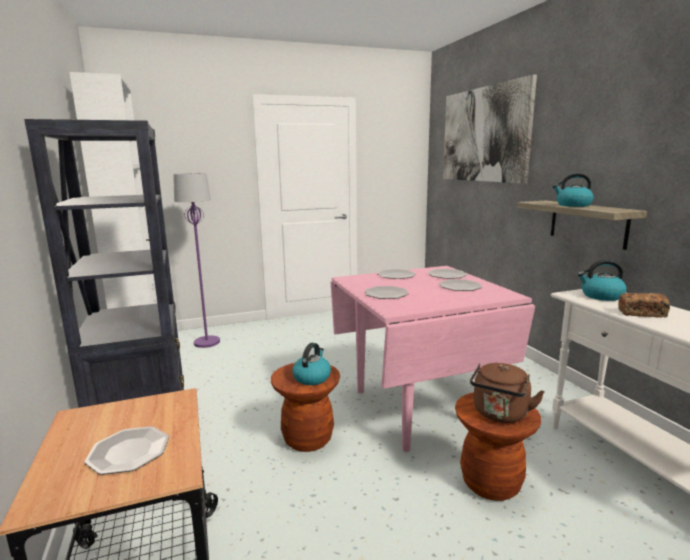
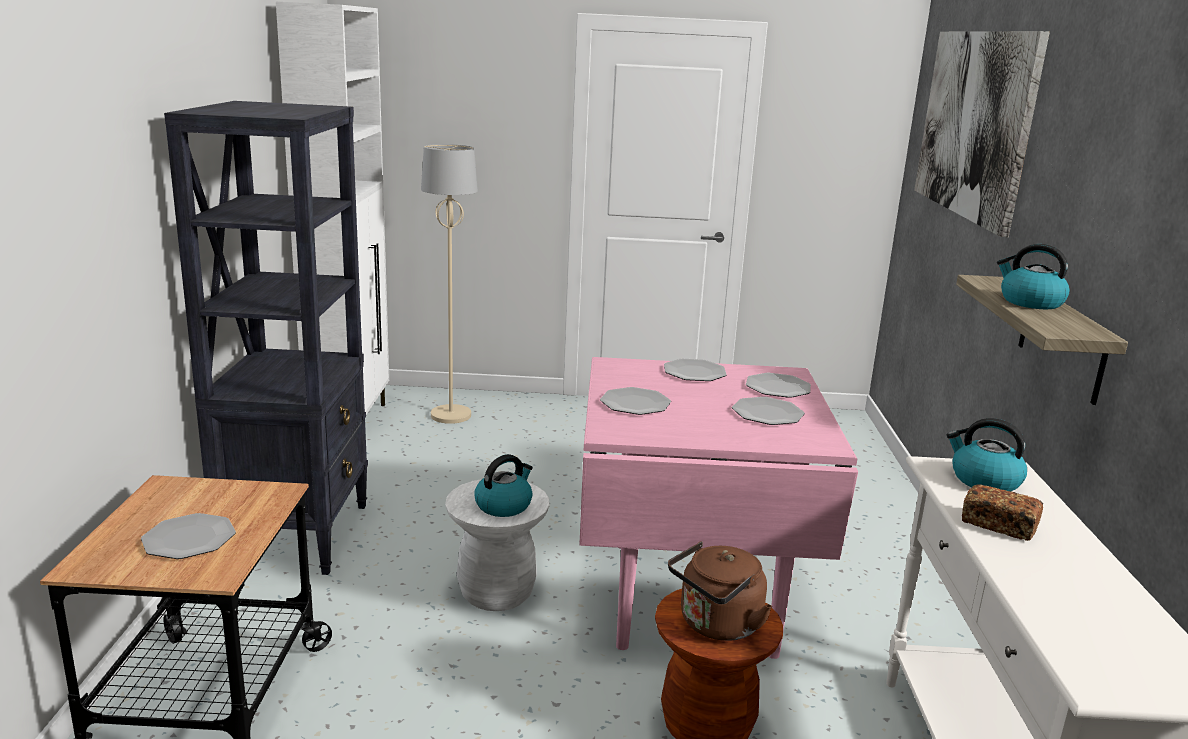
camera: 20 degrees right, 5 degrees up
(207, 342) = (451, 415): purple floor lamp -> beige floor lamp
(308, 439) = (496, 593): brown stool -> white stool

